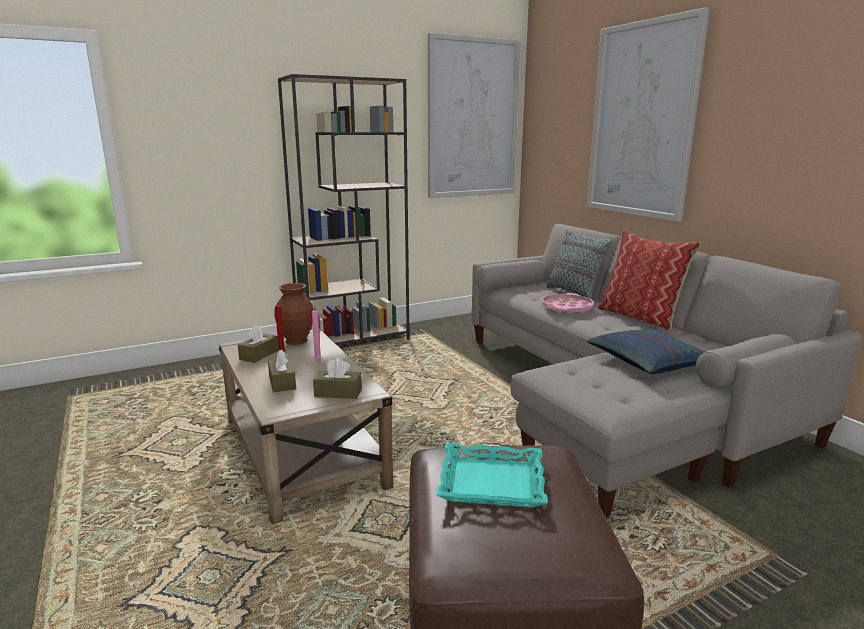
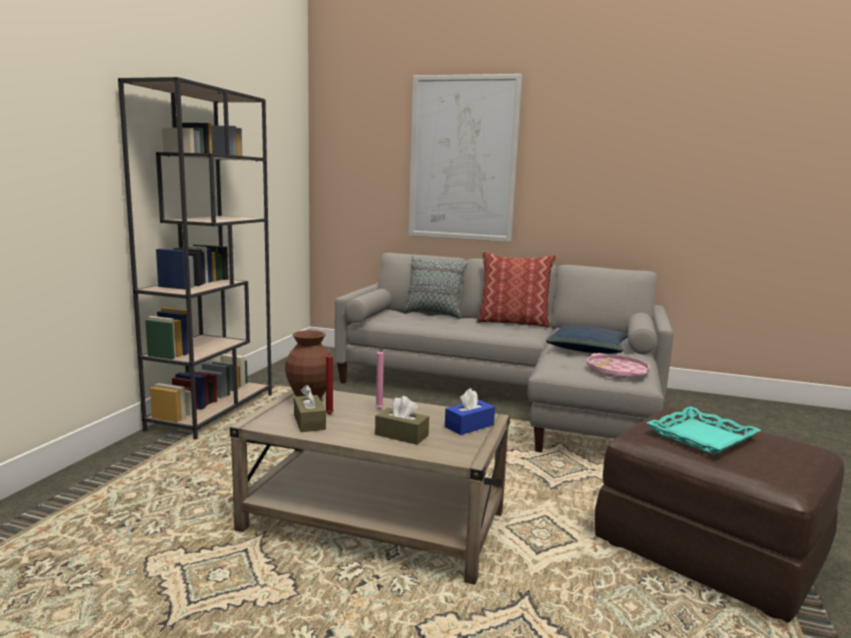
camera: 45 degrees left, 5 degrees down
(338, 393) = (469, 426): brown tissue box -> blue tissue box
(472, 119) = (278, 148): picture -> none
(567, 308) = (456, 325): pink tray -> pink tray (616, 371)

